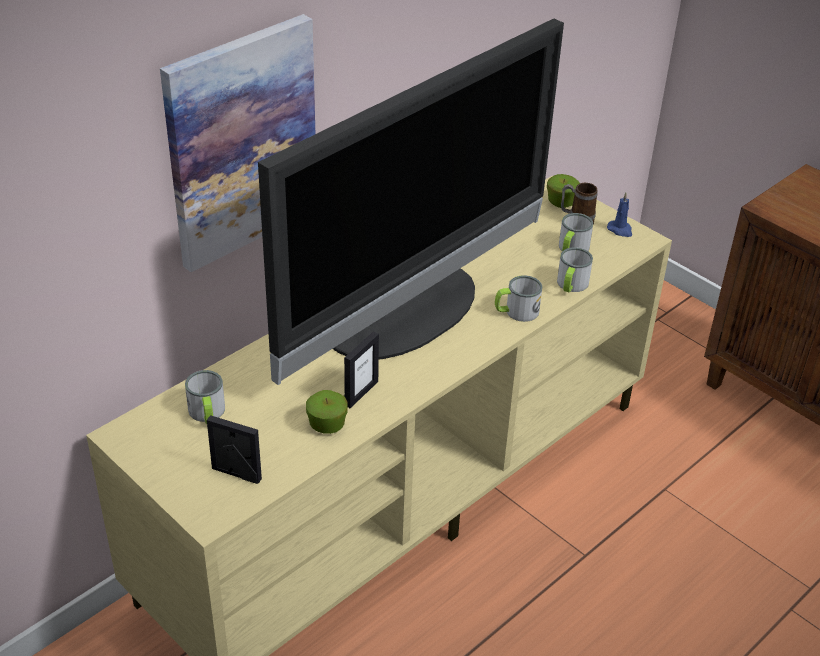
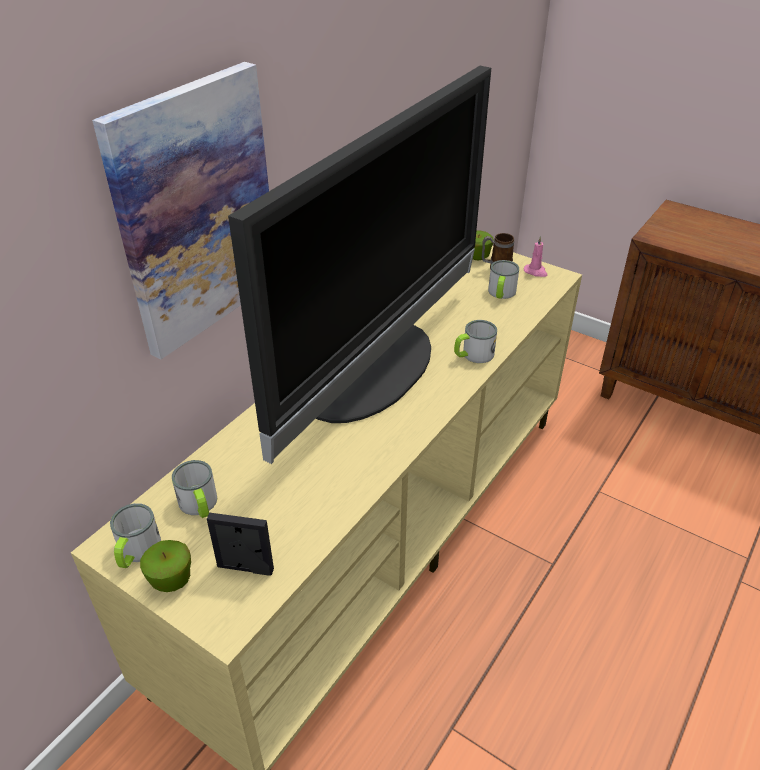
camera: 10 degrees left, 0 degrees up
(327, 425) = (327, 496): apple -> apple (171, 579)
(361, 393) = (352, 457): picture frame -> none
(571, 285) = (512, 324): mug -> mug (136, 552)
(620, 230) = (536, 272): blue candle -> pink candle

